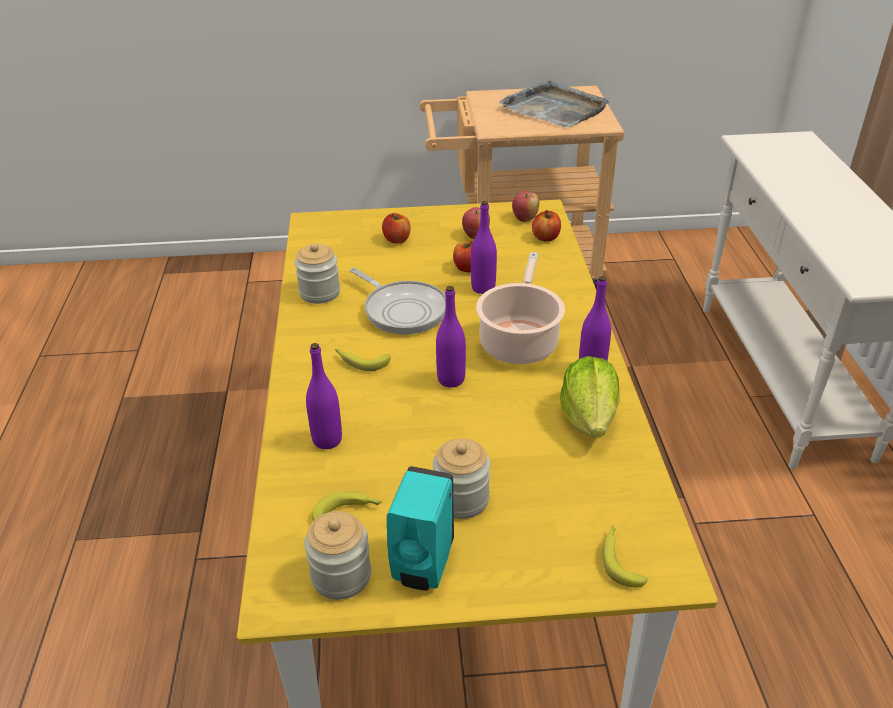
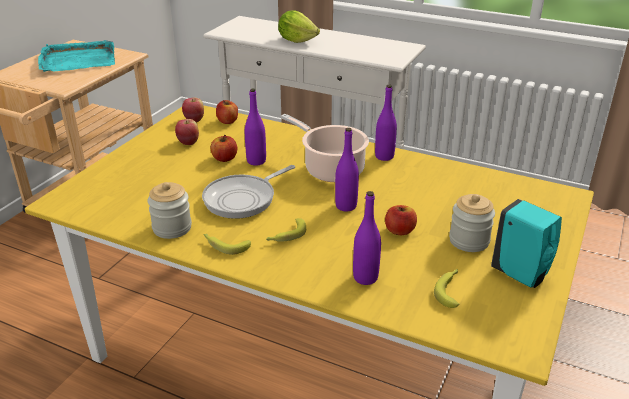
camera: 60 degrees left, 5 degrees down
(341, 576) = (512, 312): jar -> none
(397, 239) = (146, 173): apple -> apple (399, 231)
(402, 310) = (243, 199): frying pan -> frying pan turned 150 degrees clockwise
(554, 108) = (78, 60): grey tray -> turquoise tray
(589, 417) = (428, 173): lettuce -> lettuce (297, 40)
(620, 559) = (551, 206): banana -> banana (225, 245)

